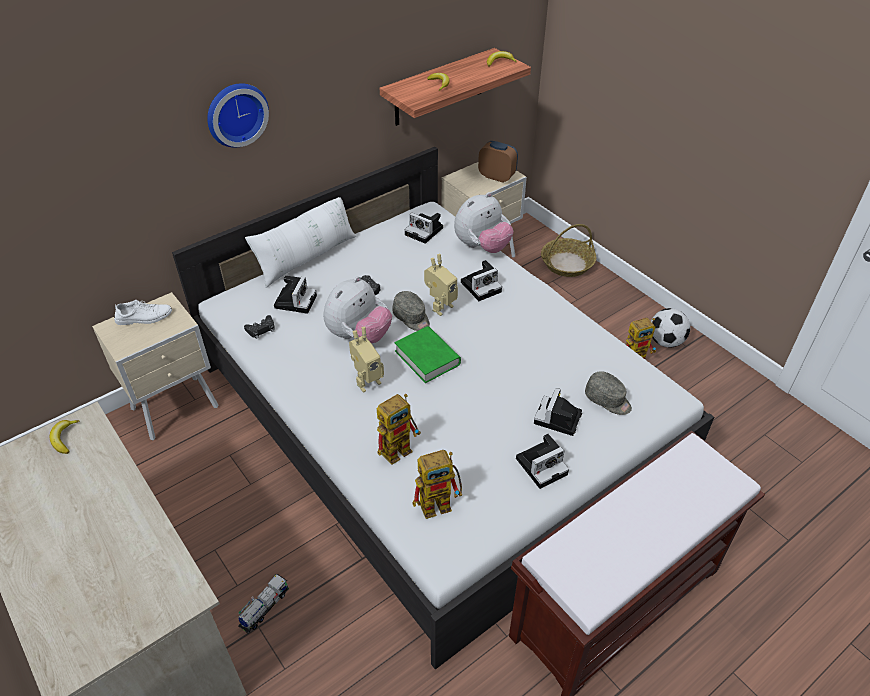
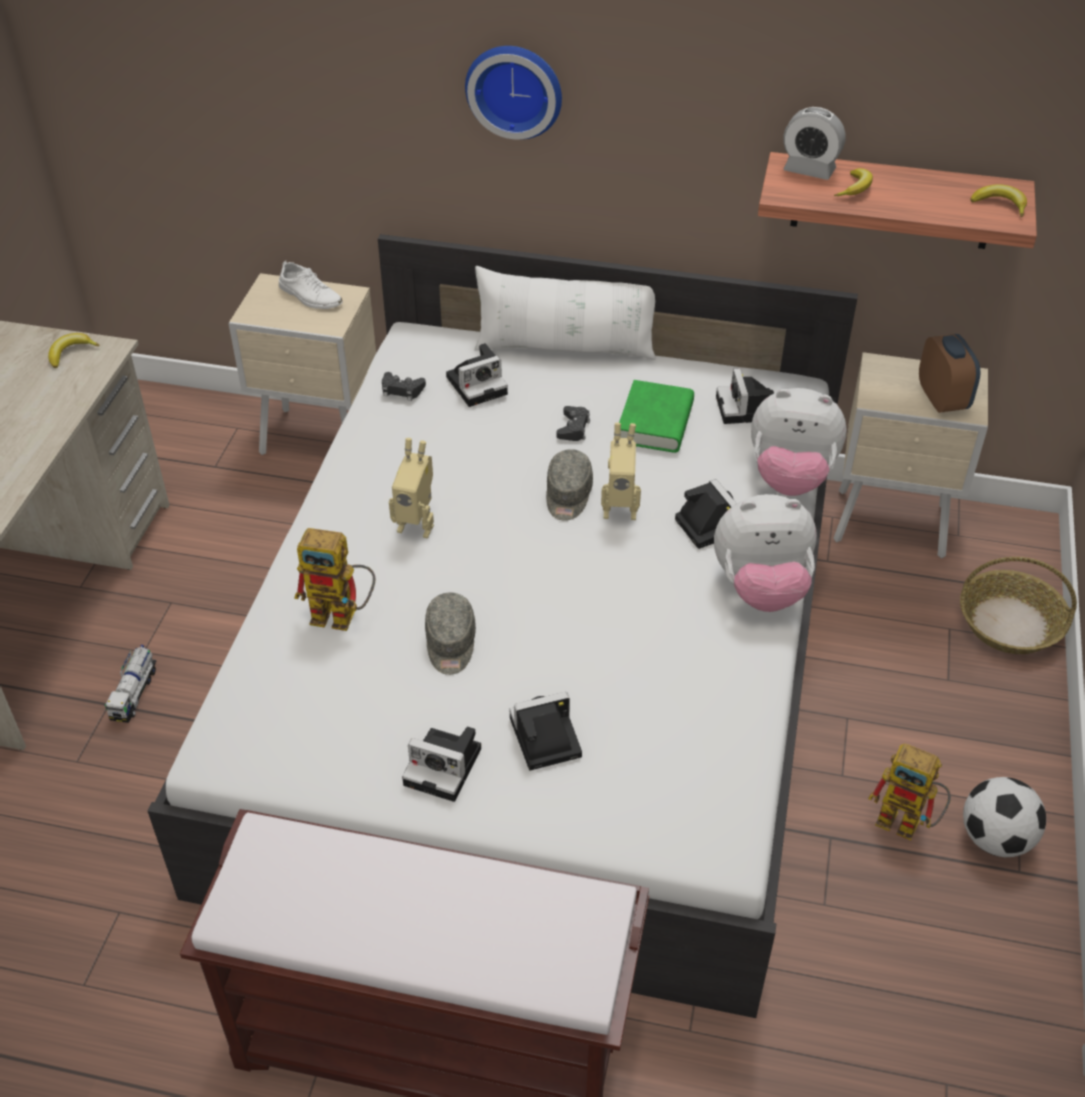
camera: 50 degrees right, 0 degrees up
(264, 608) = (134, 693): toy truck -> toy truck turned 105 degrees clockwise
(359, 335) = (483, 470): plush toy -> plush toy (761, 588)
(409, 86) = (809, 170): none -> alarm clock
(427, 358) = (513, 551): green book -> green book (655, 423)
(441, 502) = (294, 702): toy robot -> none
(482, 286) = (709, 523): camera -> camera turned 135 degrees counterclockwise
(608, 400) = (636, 773): grey cap -> grey cap (450, 644)

